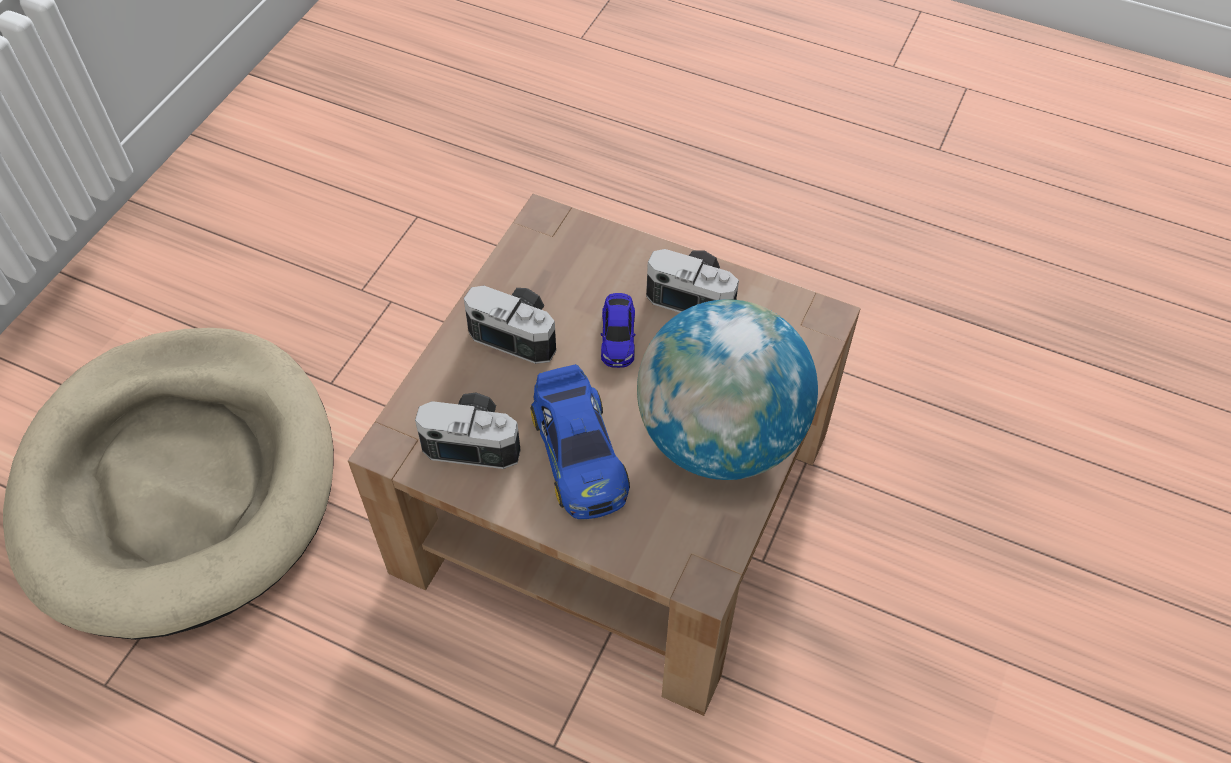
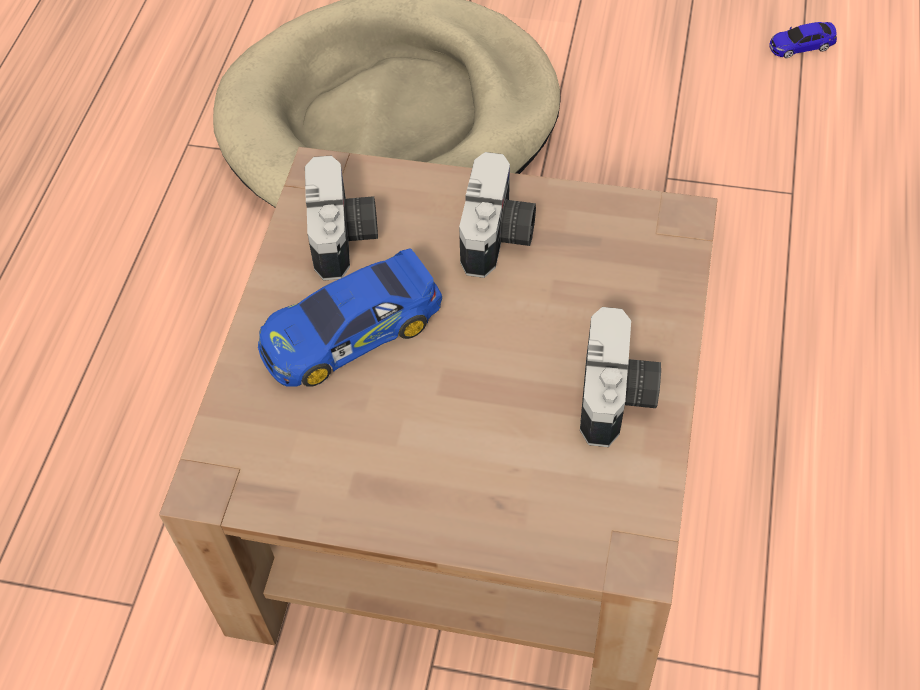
camera: 80 degrees right, 0 degrees up
(618, 337) = (524, 332): toy car -> toy car (801, 46)
(720, 438) = (404, 467): globe -> none

